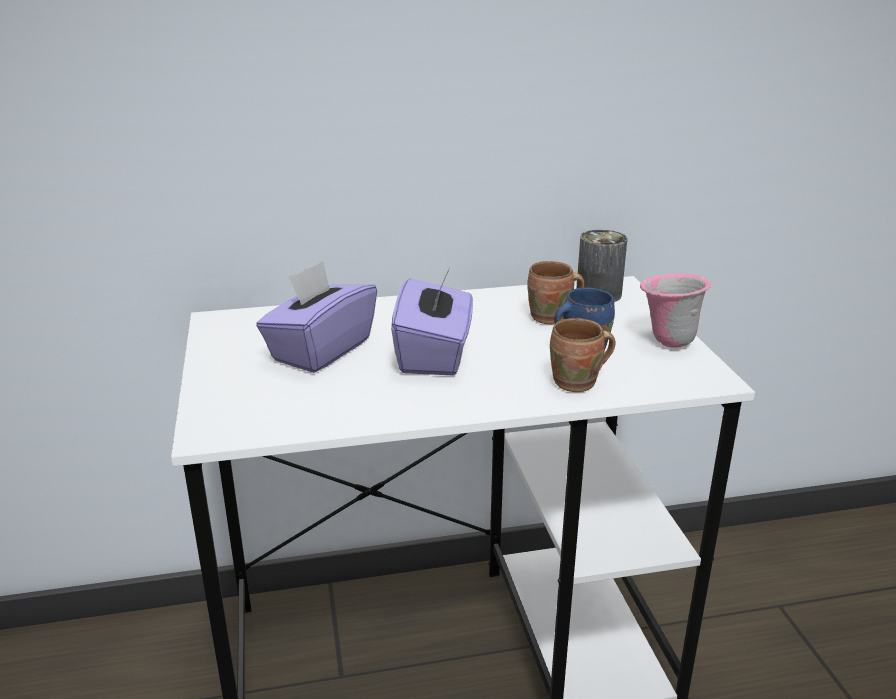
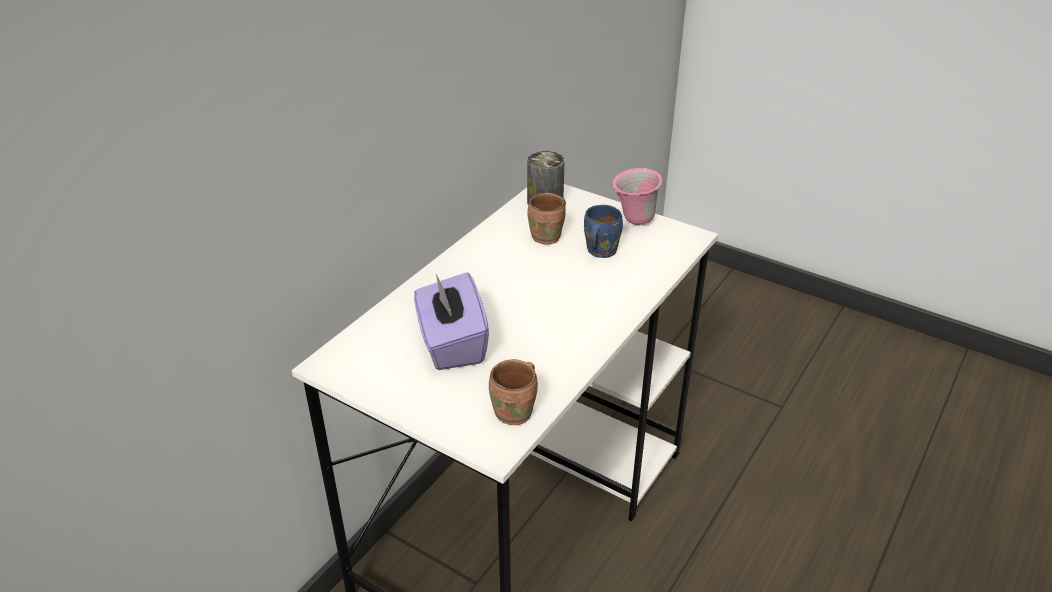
camera: 45 degrees left, 10 degrees up
(434, 355) = (528, 304): purple tissue box -> none
(578, 384) = (635, 278): brown mug -> brown mug (517, 412)

